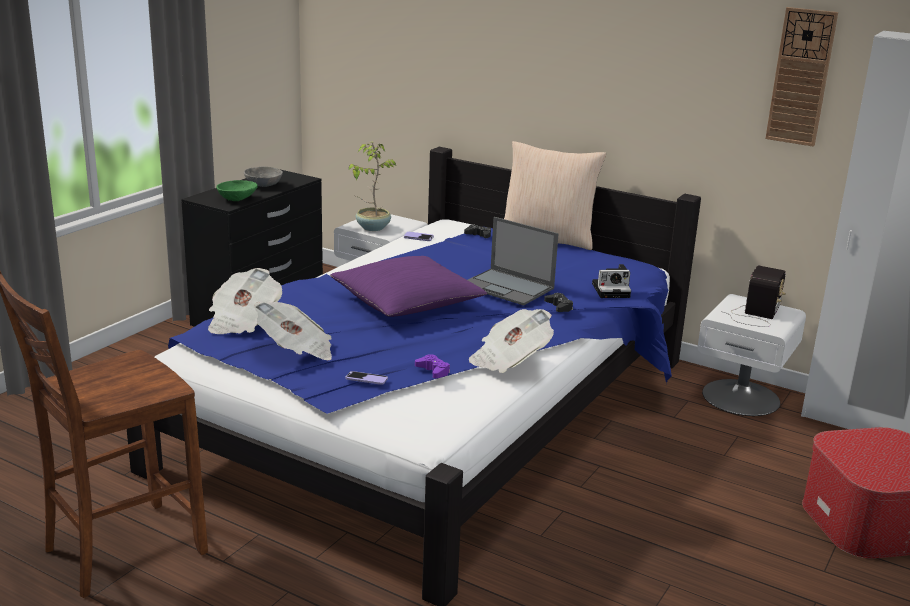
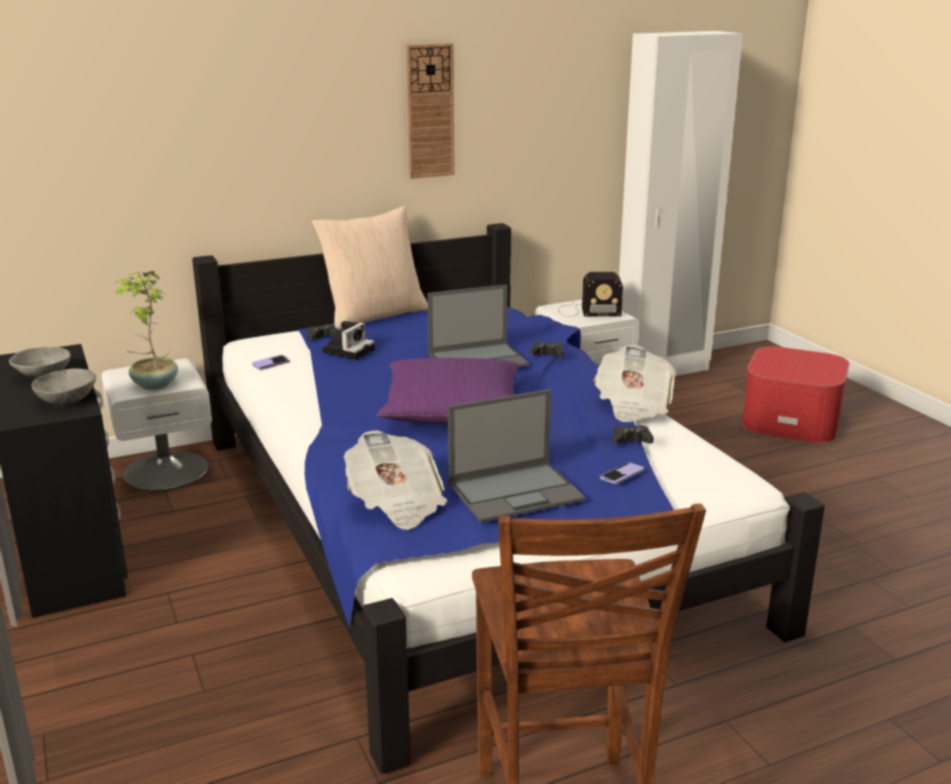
camera: 55 degrees left, 0 degrees up
(238, 199) = (68, 400): green bowl -> grey bowl
(296, 350) = (516, 491): newspaper -> laptop
(433, 371) = (630, 440): purple game controller -> black game controller
(612, 290) = (534, 328): camera -> camera (349, 350)
(755, 314) = (587, 311): radio -> radio turned 120 degrees clockwise
(801, 77) = (569, 88): wall clock -> wall clock (430, 111)

